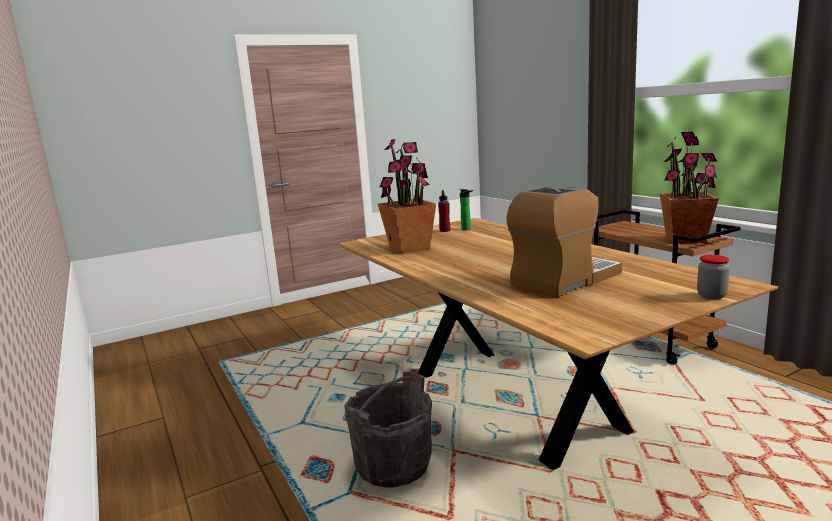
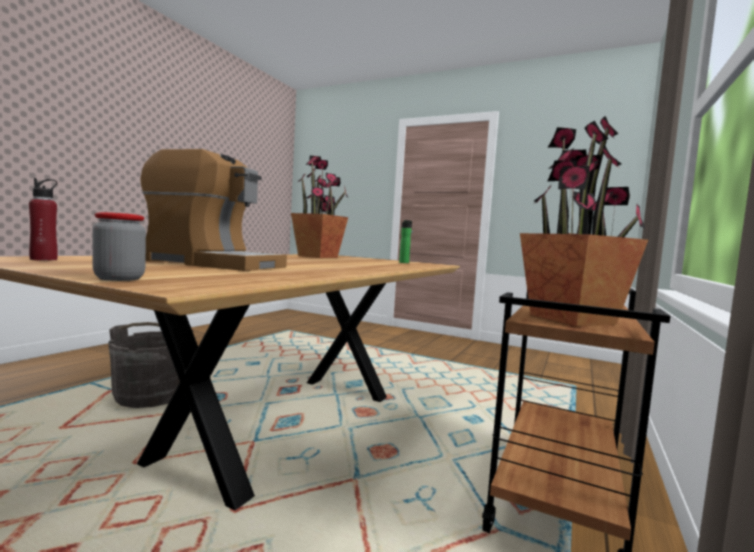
camera: 55 degrees right, 10 degrees down
(445, 230) = (392, 261): red bottle -> red bottle (43, 259)

